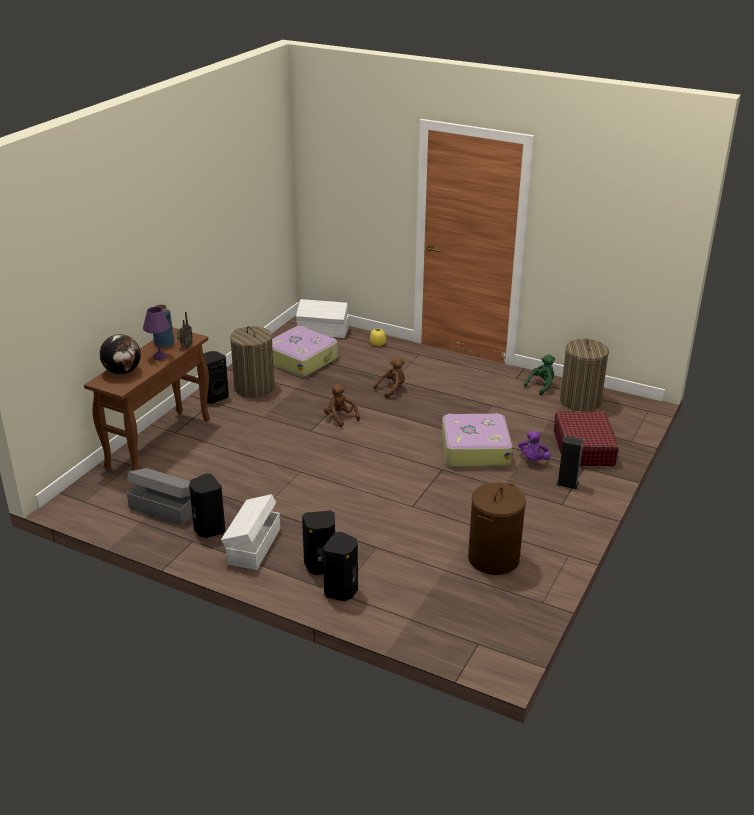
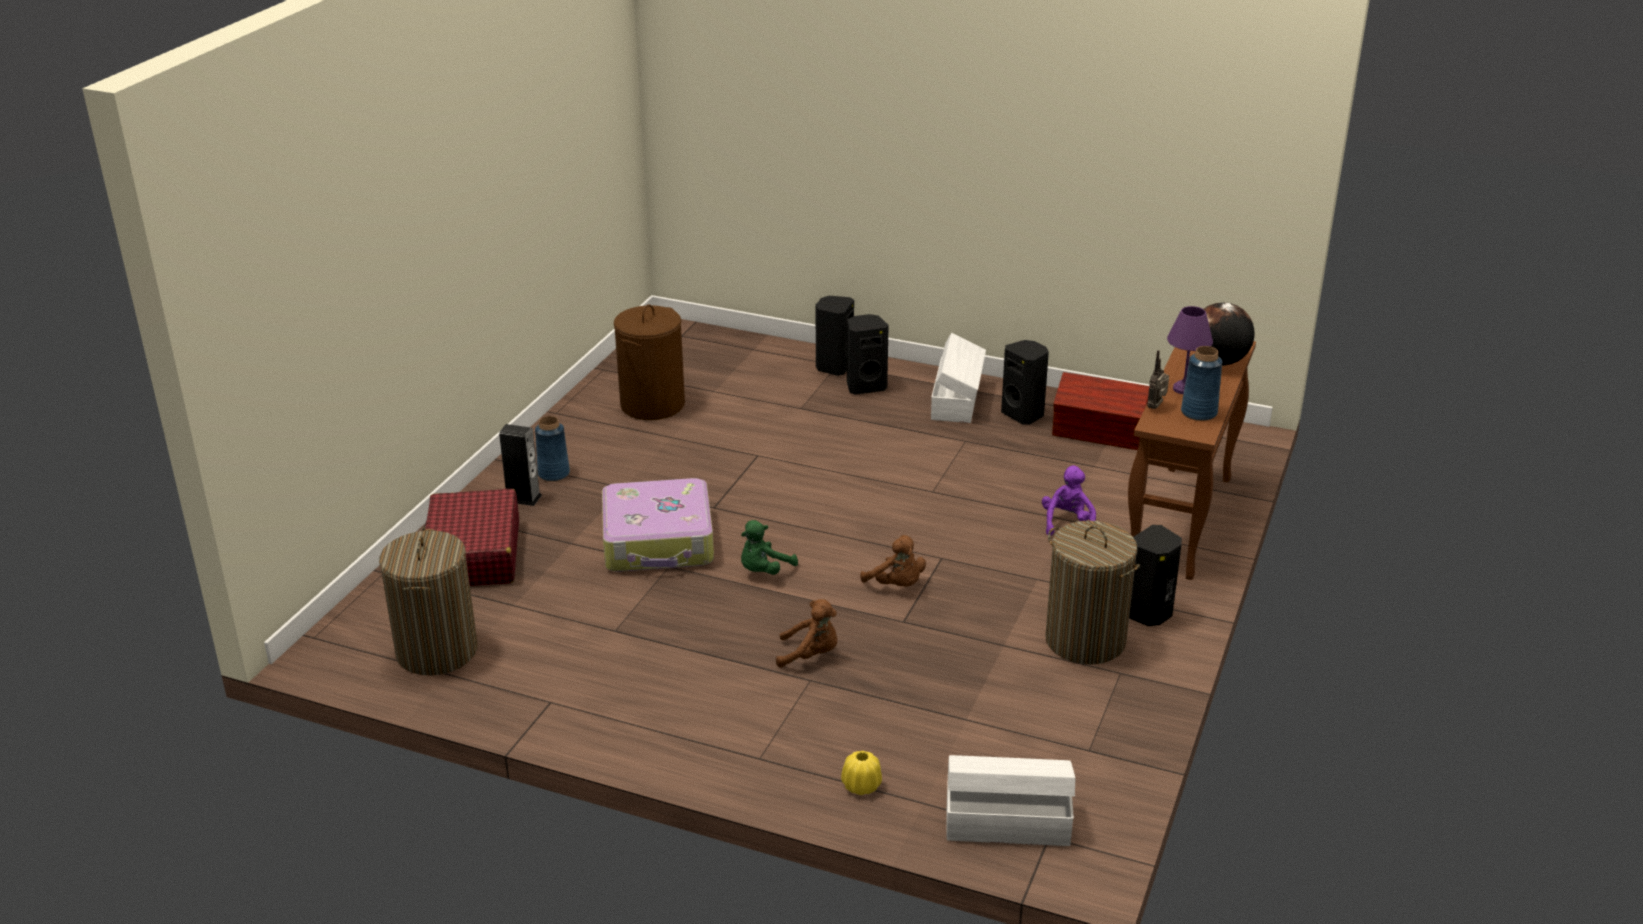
camera: 175 degrees right, 0 degrees up
(164, 508) = (1100, 434): grey storage box -> brown storage box
(301, 359) = (1023, 722): suitcase -> none
(392, 389) = (810, 655): brown plush toy -> brown plush toy turned 135 degrees counterclockwise
(533, 460) = (566, 530): purple plush toy -> purple plush toy (1067, 524)
(541, 386) = (502, 684): green plush toy -> green plush toy (764, 571)
(553, 500) = (553, 474): none -> blue vase

